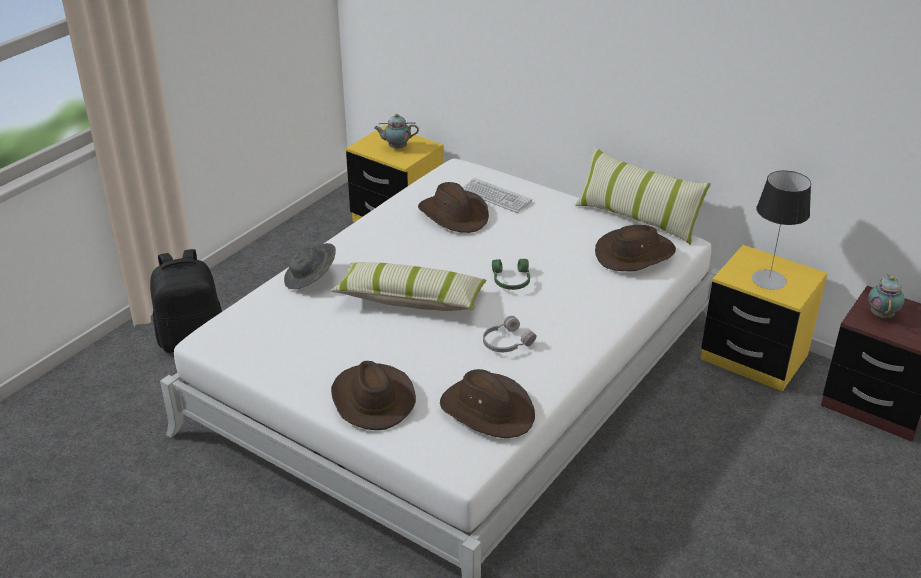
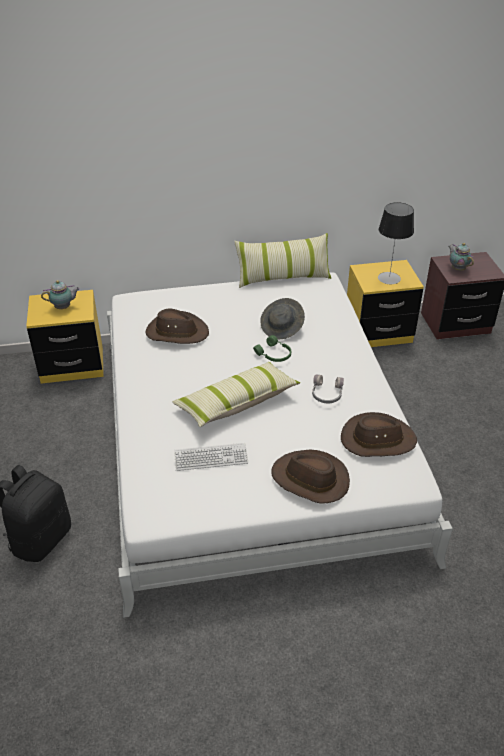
camera: 45 degrees left, 5 degrees up
(311, 279) = (151, 430): grey hat -> grey hat (282, 328)
(396, 148) = (64, 307): teapot -> teapot turned 150 degrees counterclockwise
(495, 196) = (183, 307): keyboard -> keyboard (211, 458)
(634, 254) = (315, 299): brown hat -> none

